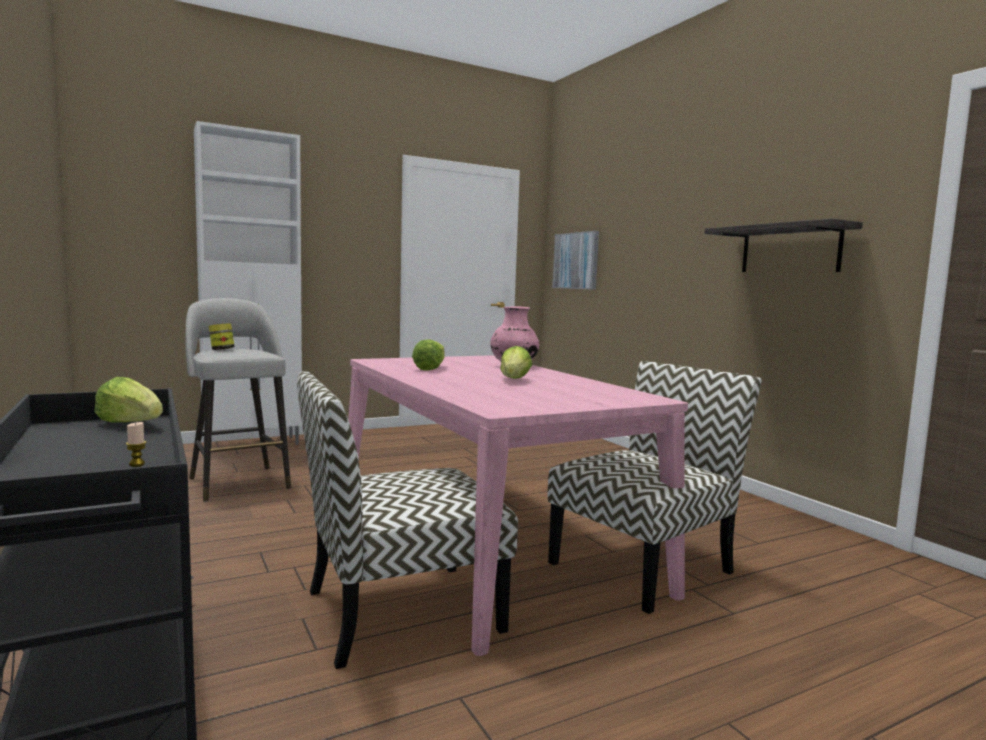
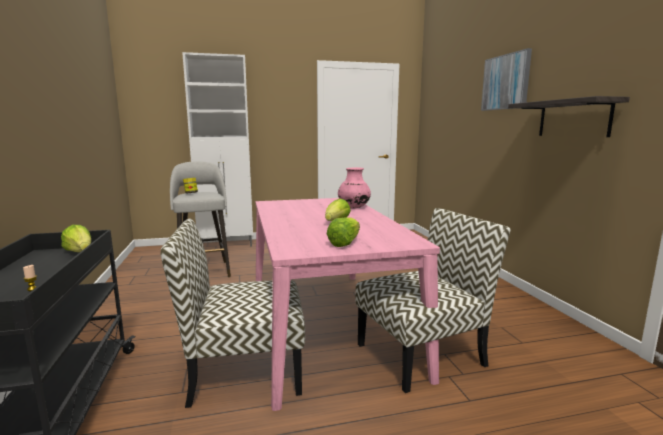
camera: 15 degrees right, 5 degrees up
(430, 369) = (294, 210): lettuce -> lettuce (344, 243)
(576, 261) = (436, 125): picture -> picture (506, 82)

